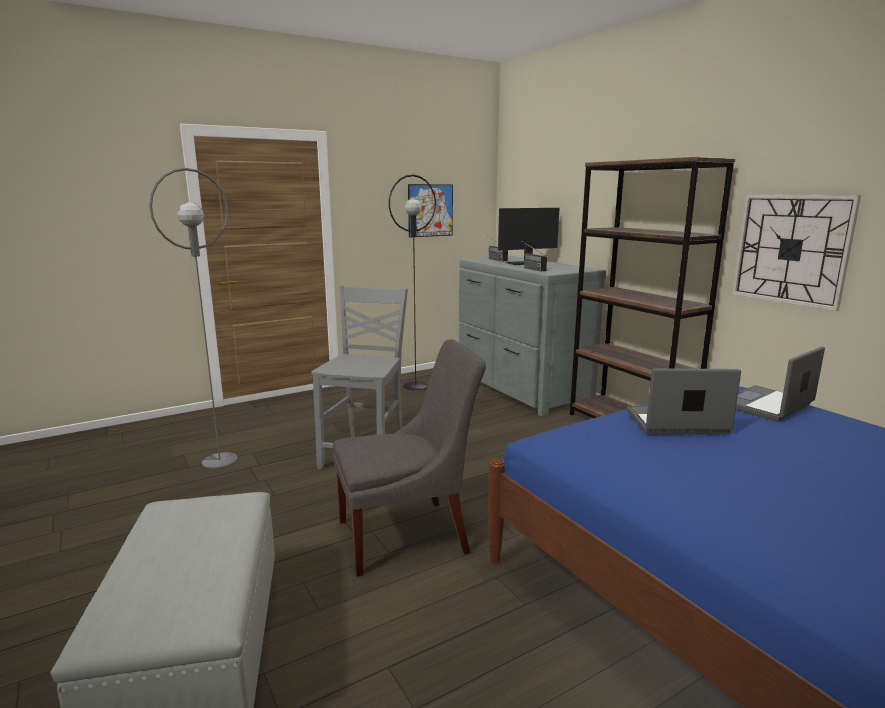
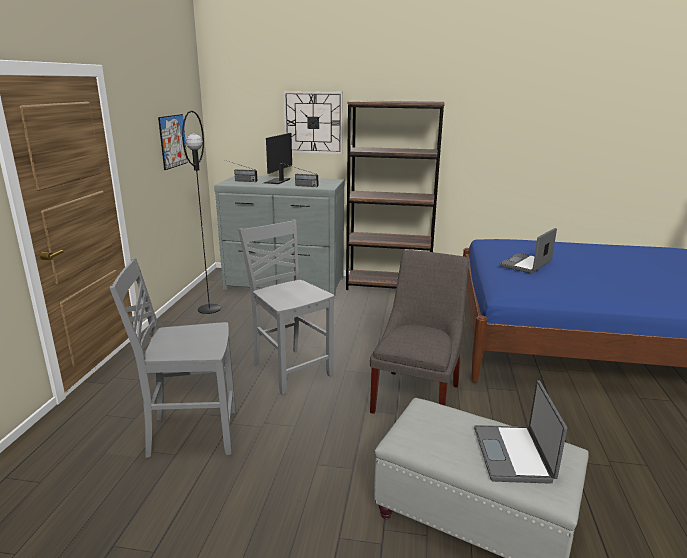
camera: 50 degrees left, 5 degrees up
(220, 460) = (191, 434): grey floor lamp -> grey chair
(768, 405) = (526, 244): laptop -> laptop (514, 455)
(791, 249) = (479, 156): wall clock -> wall clock (313, 122)

